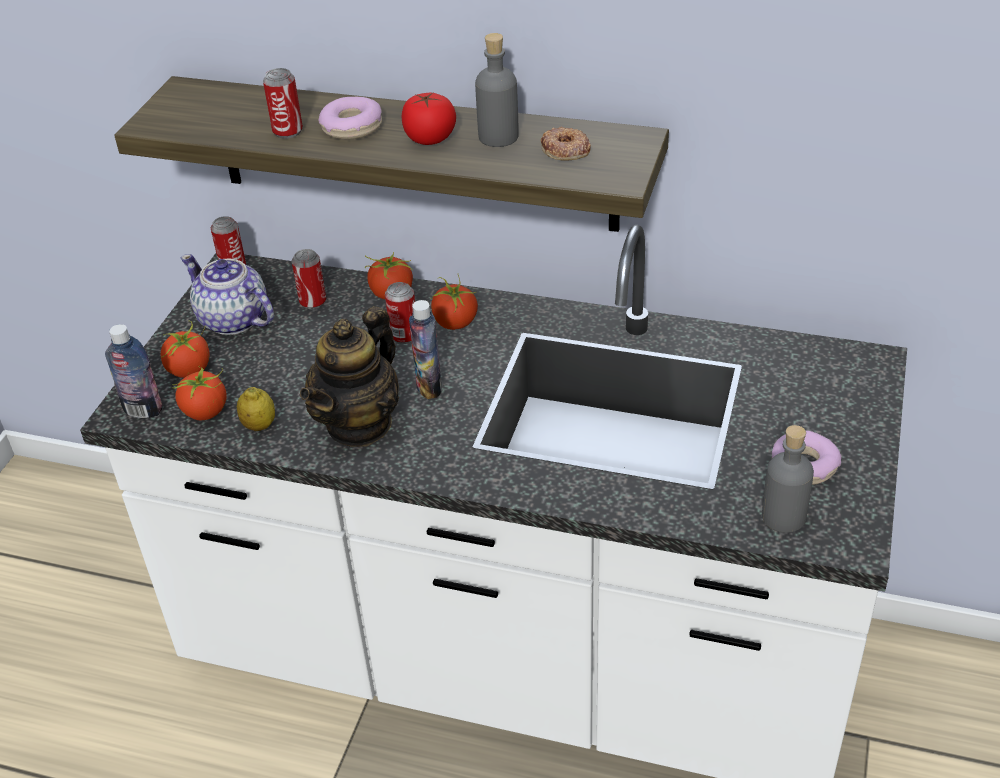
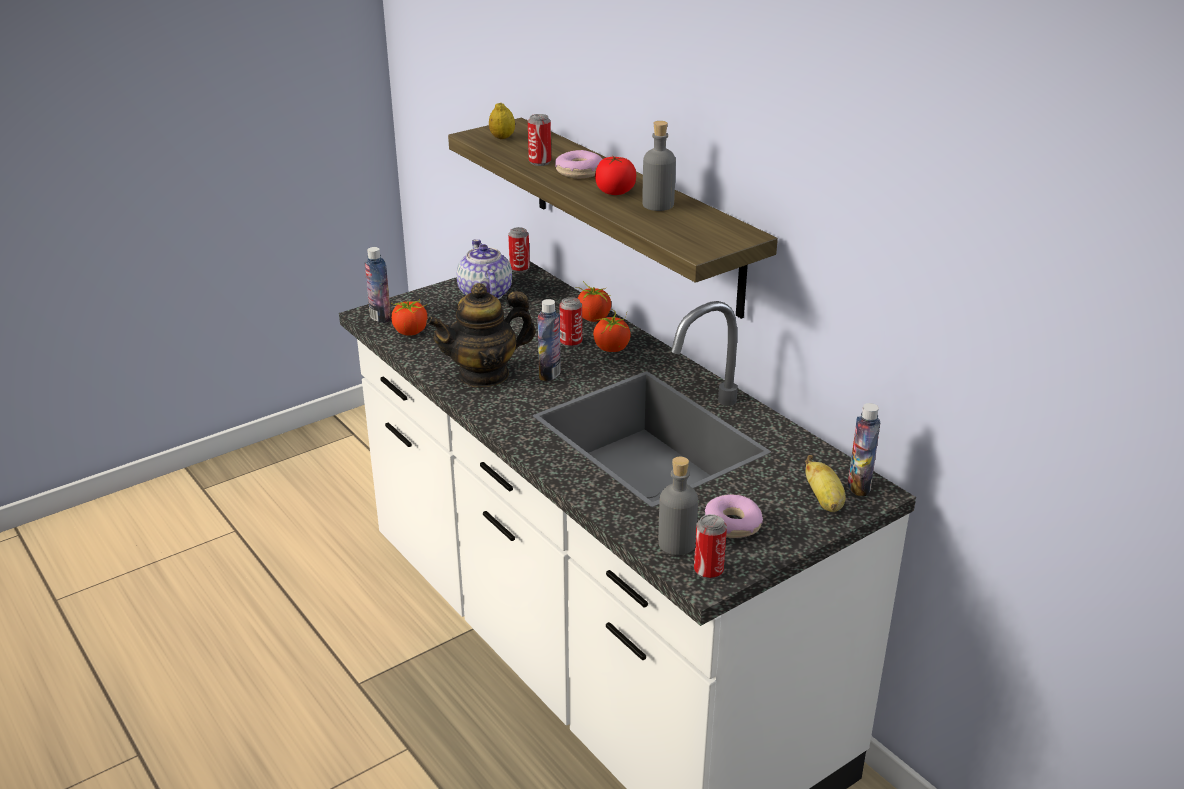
camera: 35 degrees right, 10 degrees down
(189, 370) = (429, 309): tomato -> none
(259, 425) = (429, 351): lemon -> lemon (502, 138)
(313, 302) = (541, 303): can -> can (708, 571)
(565, 150) = (688, 225): donut -> none
(846, 394) = (824, 501): none -> banana
(853, 362) = (859, 486): none -> bottle

